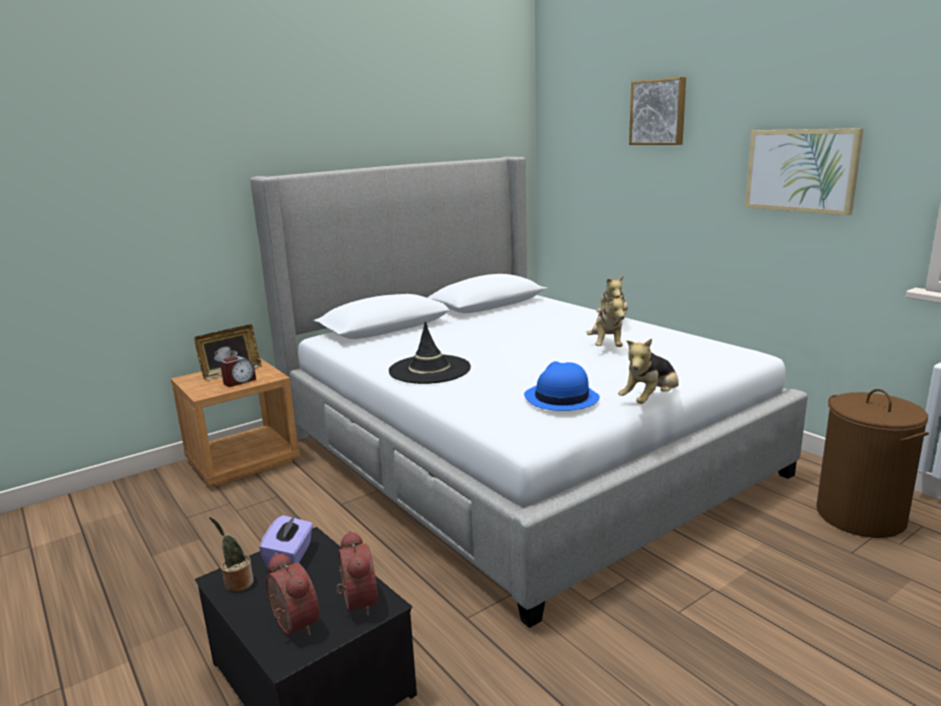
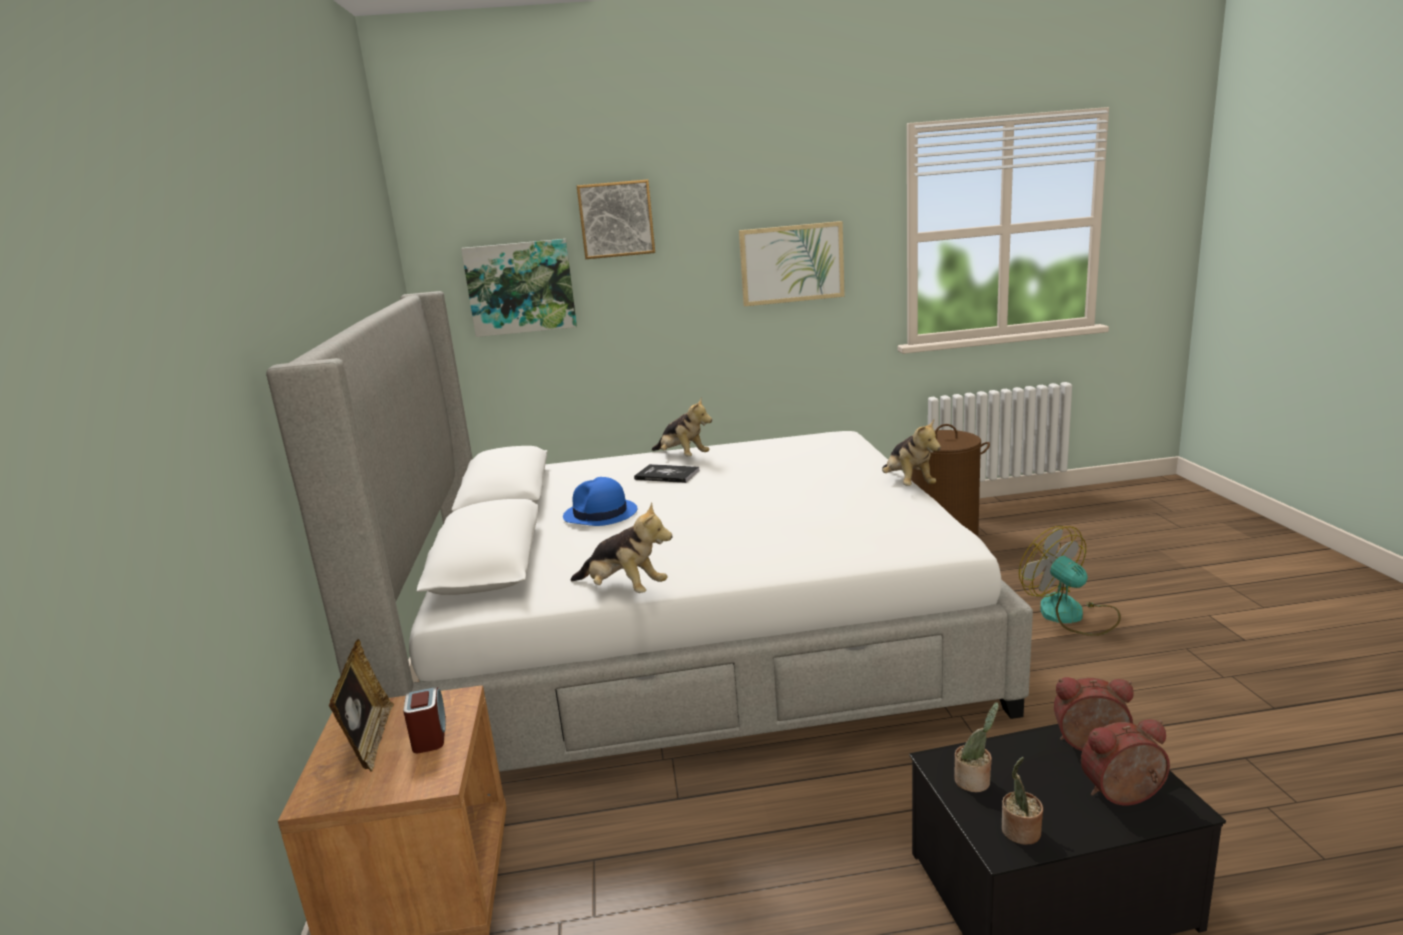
camera: 60 degrees left, 0 degrees up
(290, 556) = (975, 781): purple tissue box -> potted plant
(429, 370) = (707, 556): black hat -> none
(561, 398) = (878, 510): blue hat -> blue hat (600, 514)
(566, 328) = (667, 475): none -> book
(592, 162) = (520, 287): none -> picture
(606, 346) = (749, 471): plush toy -> plush toy (623, 590)
(767, 635) = (1071, 615): none -> fan

